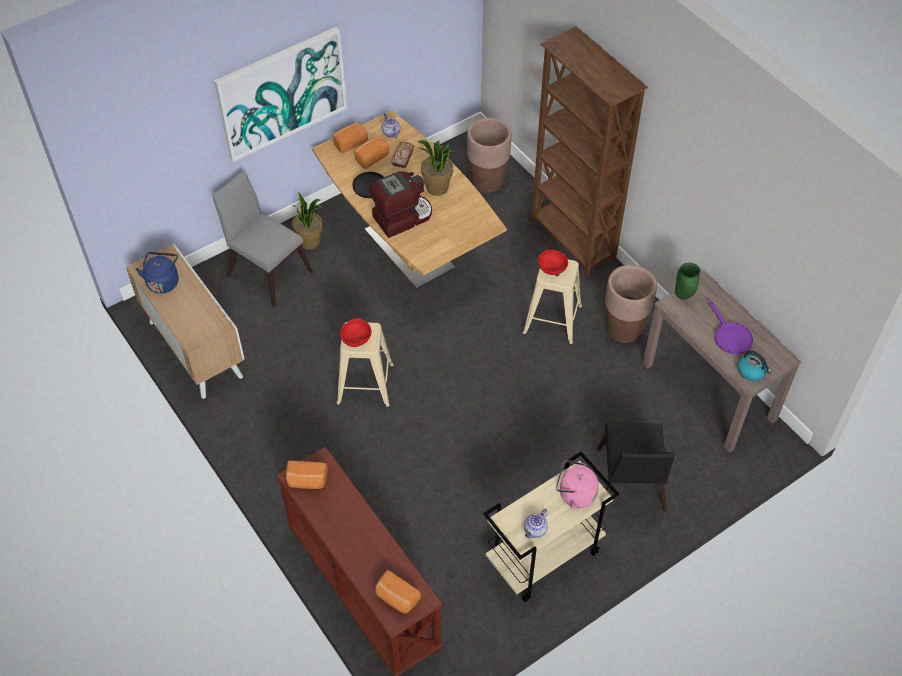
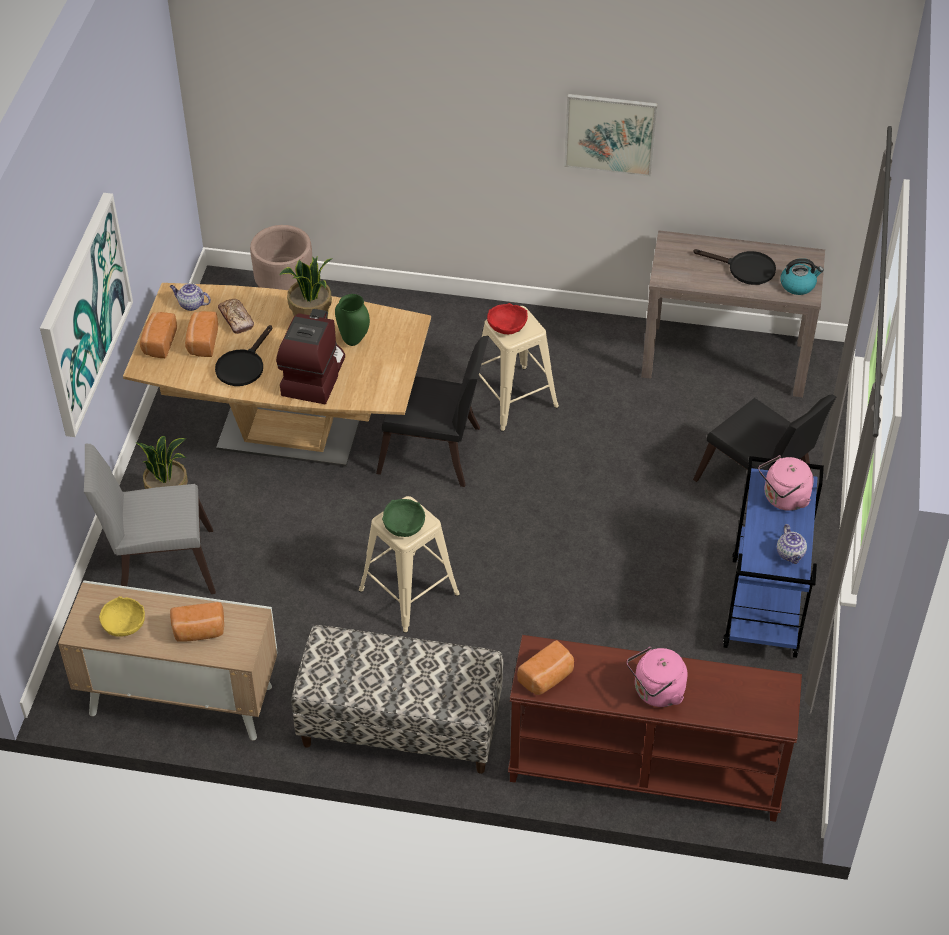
camera: 45 degrees left, 5 degrees down
(163, 281) = (124, 625): blue kettle -> yellow bowl
(274, 452) = (400, 727): none -> bench
(351, 540) = (656, 692): none -> pink kettle
(355, 338) = (404, 526): red bowl -> green bowl
(396, 598) = (759, 704): bread -> bread (199, 632)
(471, 318) = (436, 453): none -> black chair
(543, 557) = (765, 608): beige cart -> blue cart
(572, 241) = (443, 314): brown bookcase -> none
(623, 330) = (589, 361): brown planter -> none
(683, 296) = (665, 263): green vase -> green vase (353, 341)
(692, 182) = (610, 134): none -> picture
(729, 336) = (745, 269): purple frying pan -> black frying pan

